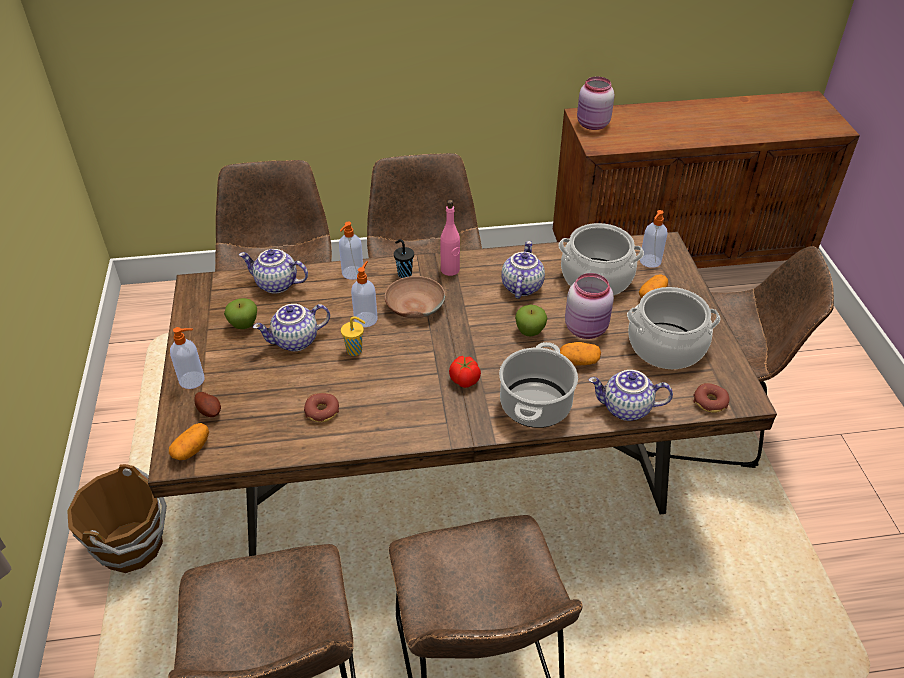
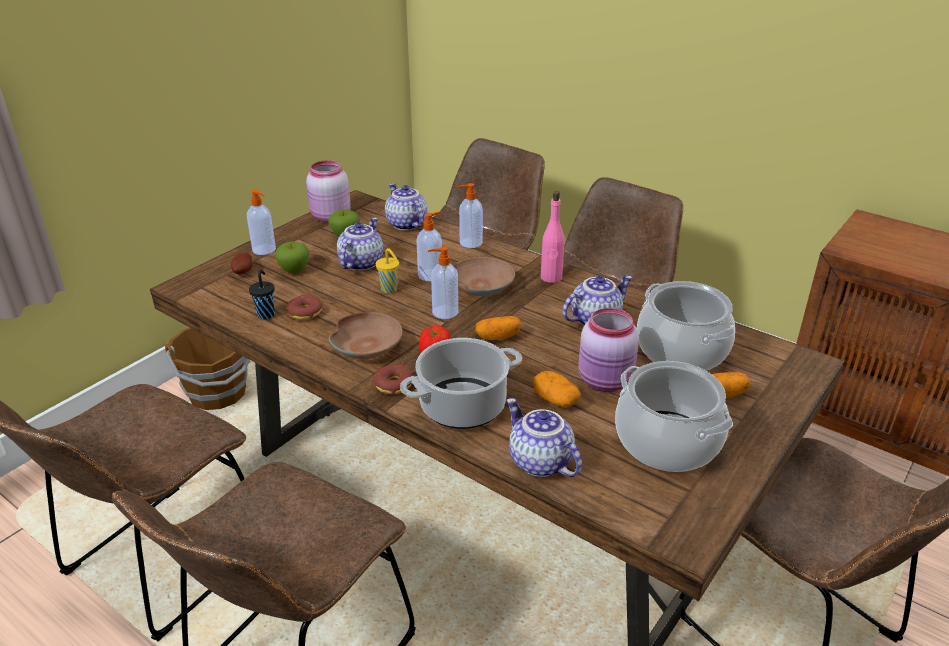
camera: 45 degrees right, 10 degrees down
(192, 449) = (199, 286): potato -> potato (498, 337)
(295, 341) = (360, 263): teapot -> teapot turned 90 degrees clockwise
(404, 274) = (508, 262): black cup -> black cup (266, 314)
(410, 405) = (367, 345): none -> brown bowl
(530, 332) = (547, 354): apple -> apple (294, 270)
(592, 125) = (869, 232): pink jar -> pink jar (329, 217)
(650, 261) = (766, 367): soap dispenser -> soap dispenser (444, 312)
(710, 402) = (638, 515): donut -> donut (394, 384)

